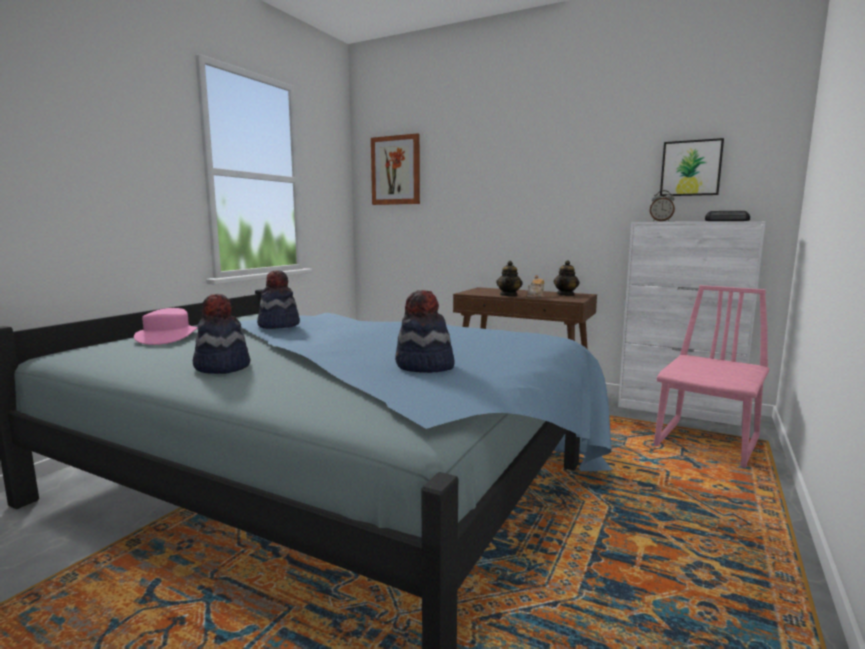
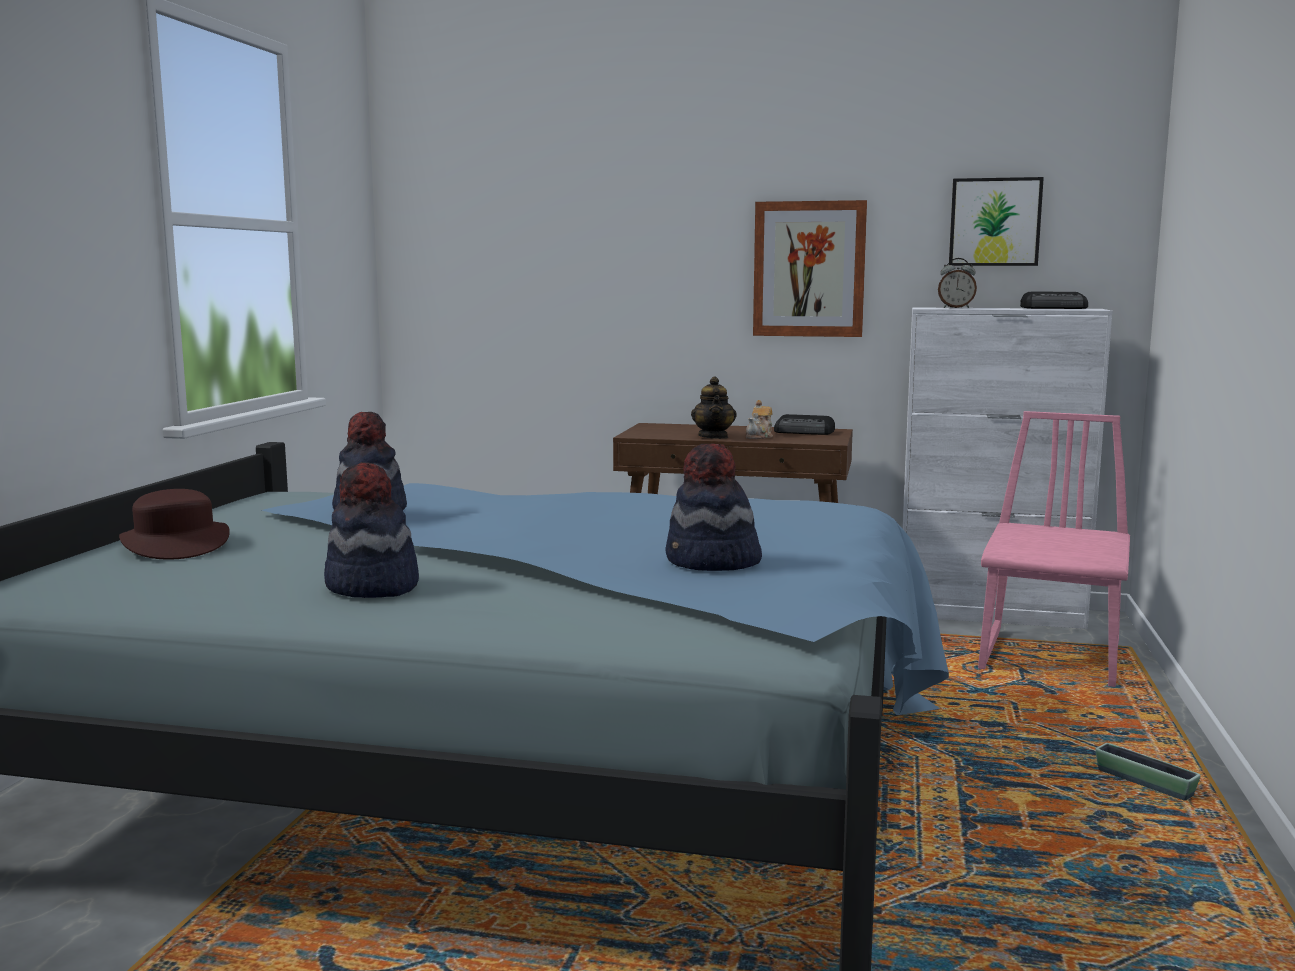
camera: 15 degrees left, 0 degrees up
(167, 337) = (175, 544): pink hat -> brown hat
(396, 170) = (469, 206): picture -> picture (809, 269)
(566, 294) = (805, 432): teapot -> radio
(742, 544) = (1144, 784): none -> planter

